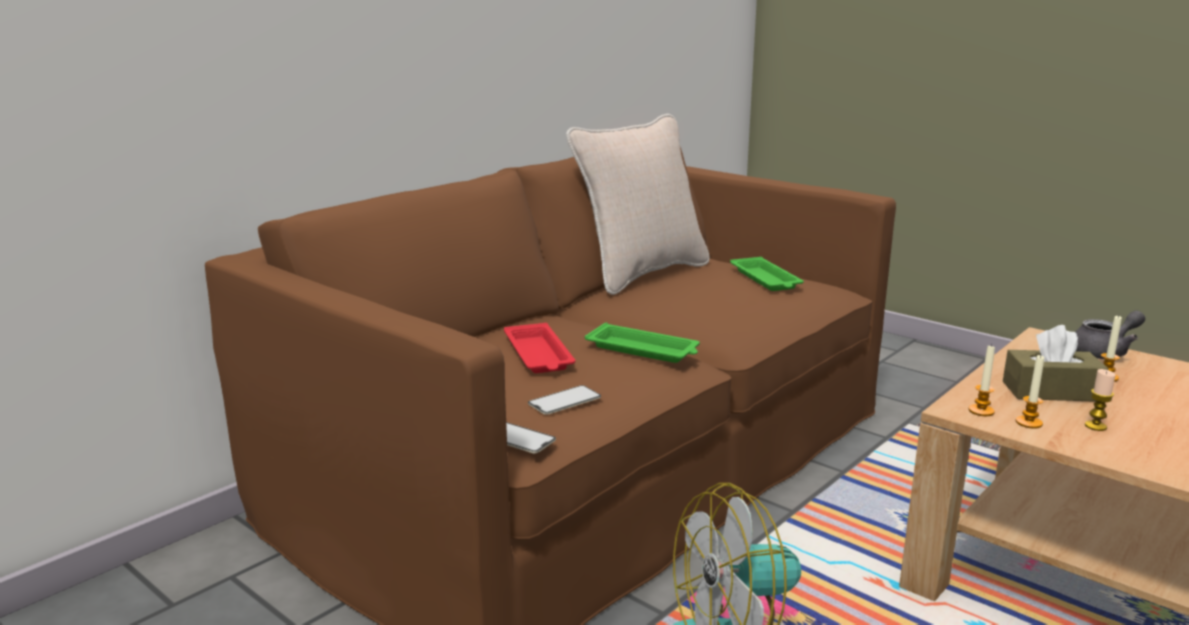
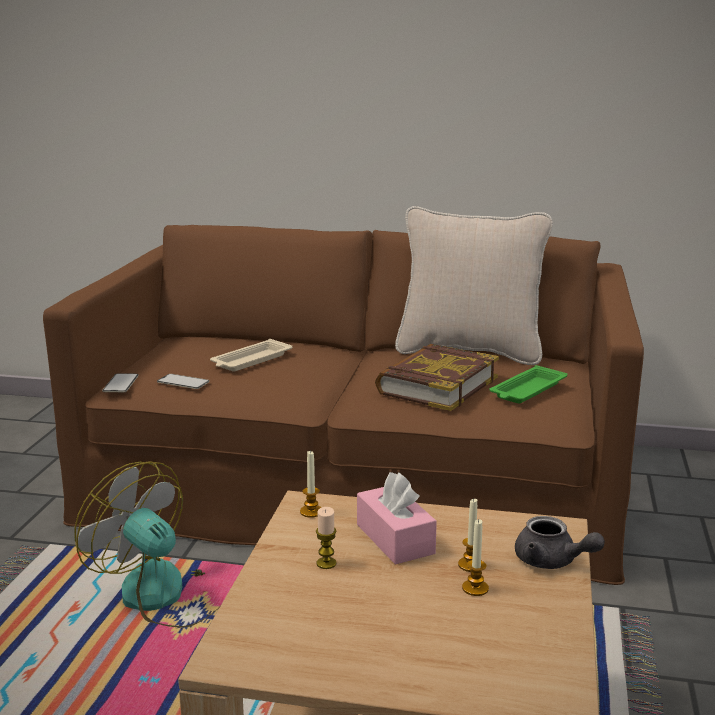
camera: 60 degrees right, 0 degrees up
(539, 355) = (250, 361): red tray -> beige tray
(644, 350) = (295, 383): green tray -> none
(718, 302) = (437, 385): none -> book
(1028, 423) = (304, 533): candle -> candle (475, 588)
(1051, 391) = (395, 539): brown tissue box -> pink tissue box

